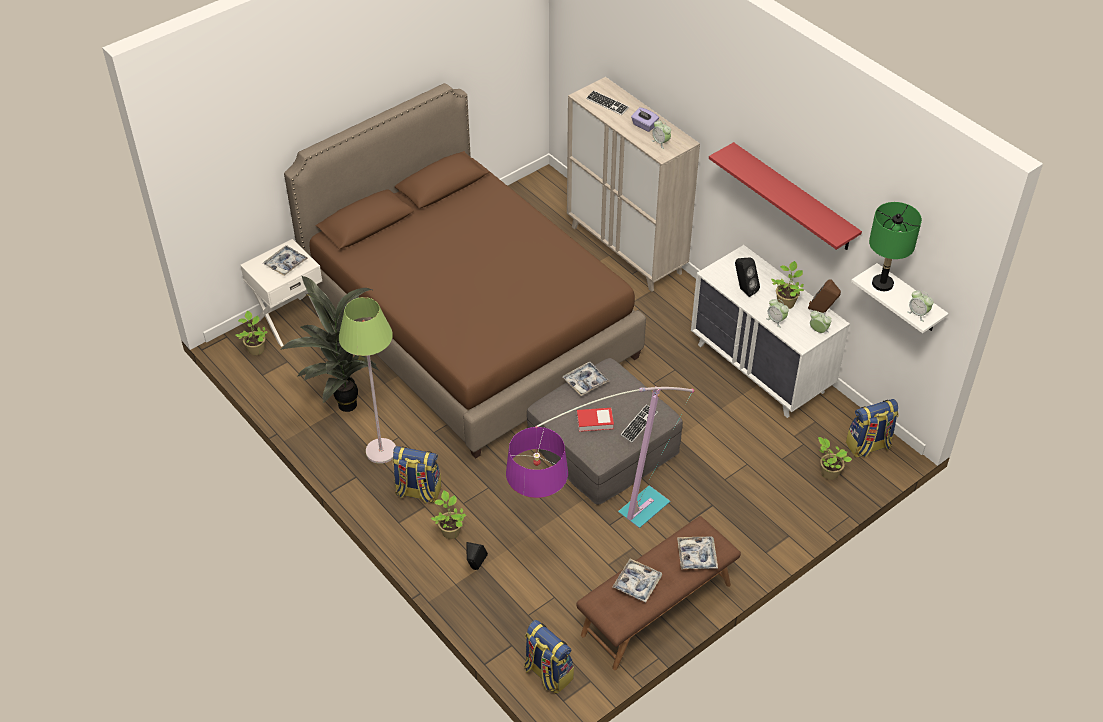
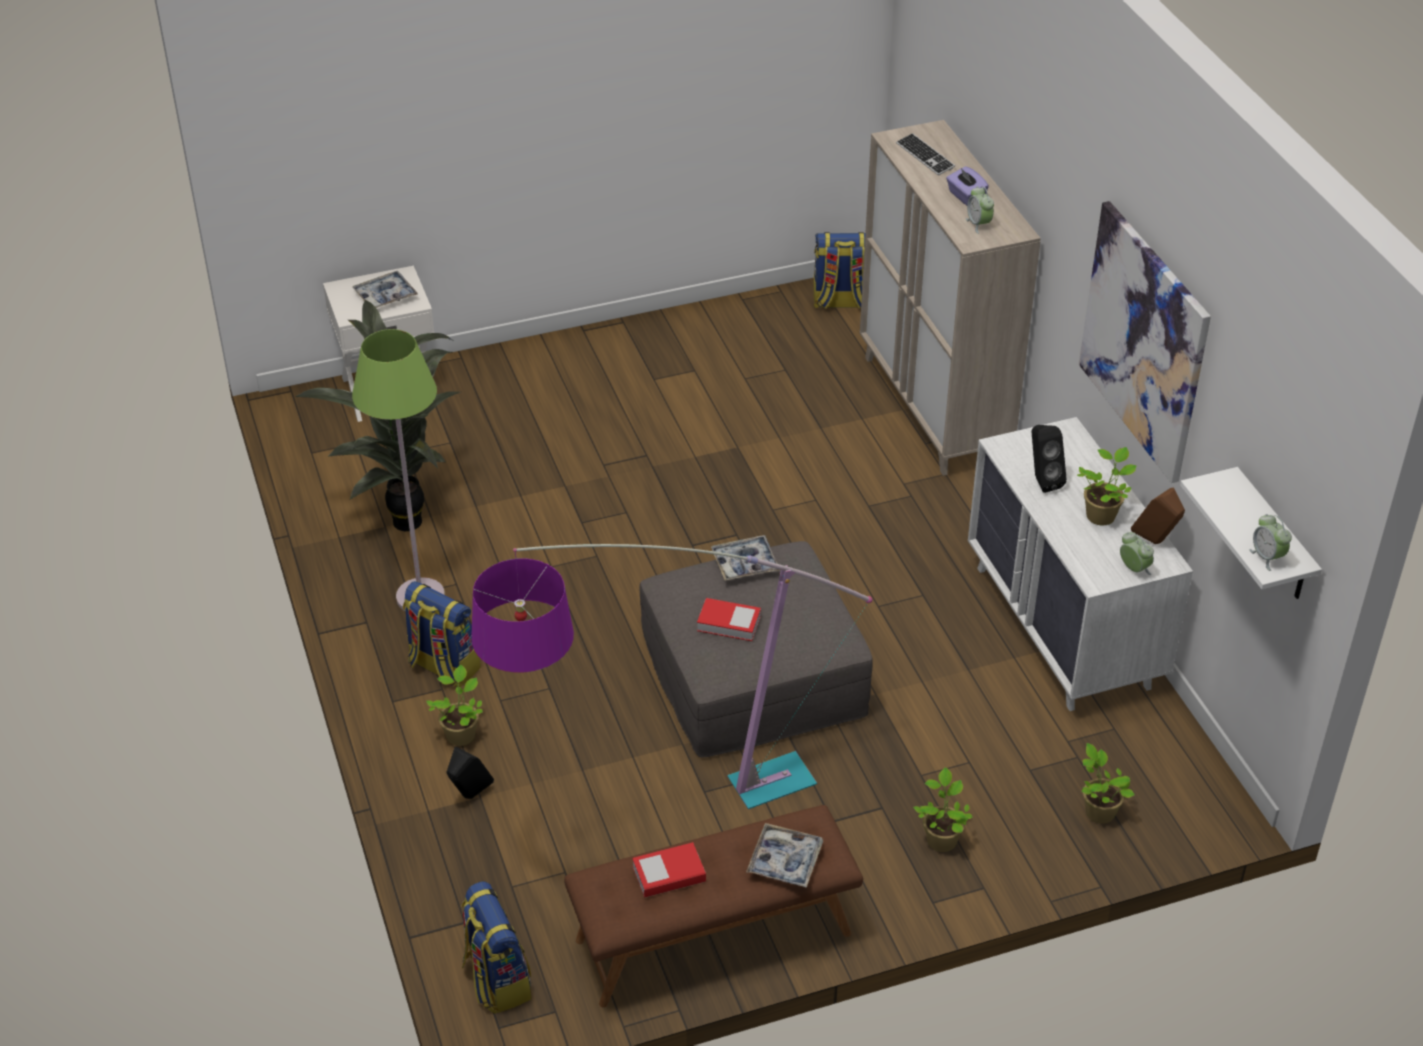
camera: 20 degrees right, 5 degrees down
(256, 349) = (321, 416): potted plant -> potted plant (941, 839)
(470, 325) = (641, 457): brown bed -> none
(637, 583) = (669, 874): tray -> book
(639, 424) = (795, 645): keyboard -> none
(776, 320) = (1071, 537): alarm clock -> none
(793, 197) = (1144, 341): red shelf -> picture
(868, 446) = (1185, 789): backpack -> backpack (840, 302)
(882, 284) = (1229, 499): green table lamp -> none

